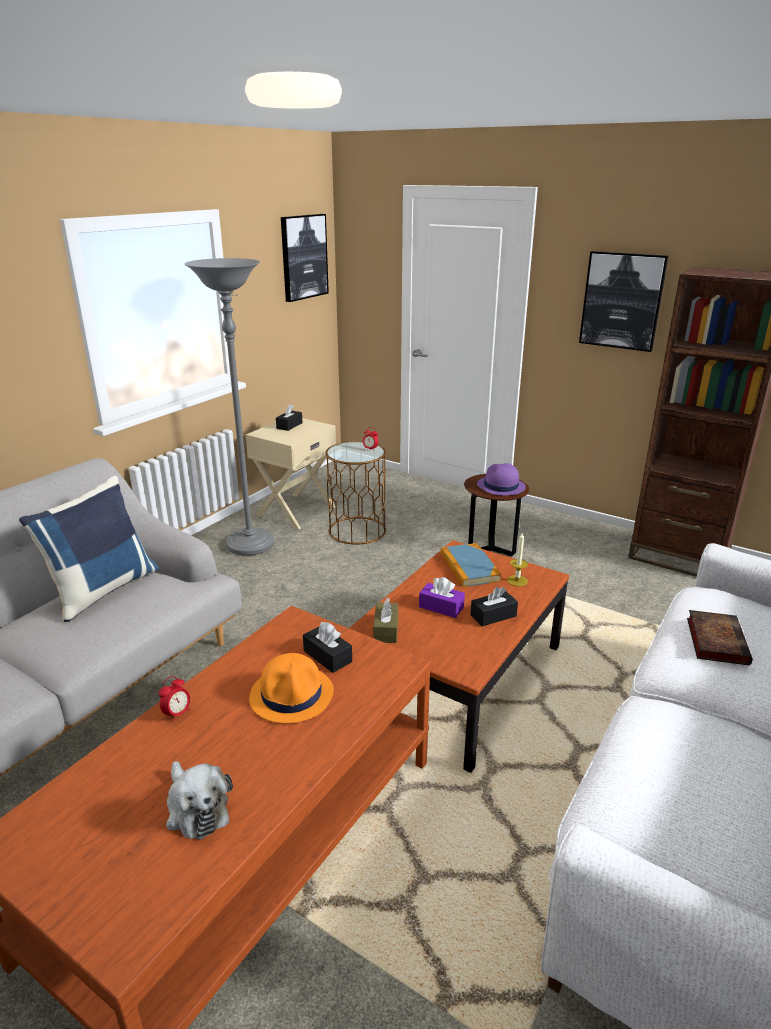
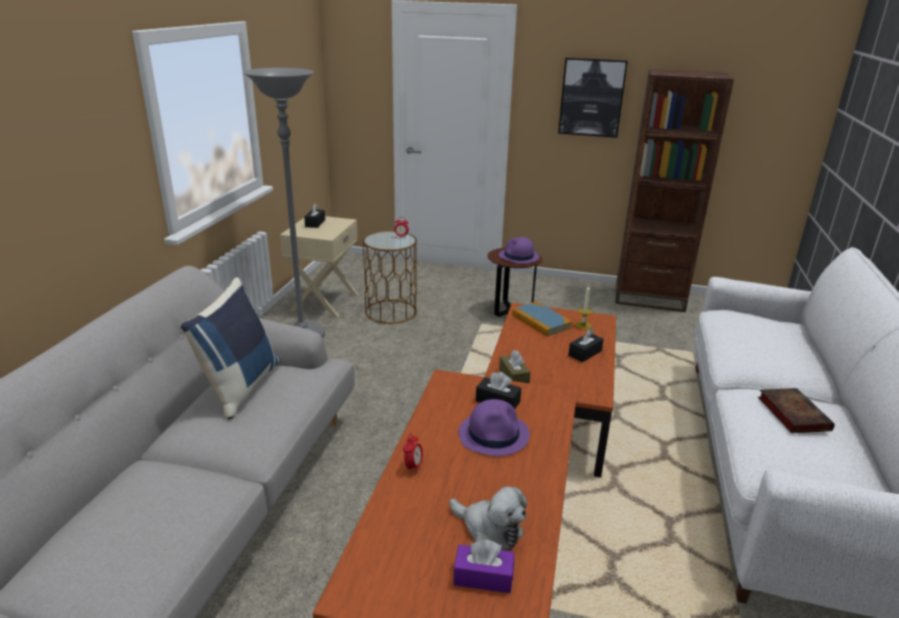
camera: 20 degrees left, 0 degrees up
(292, 695) = (494, 434): orange hat -> purple hat
(303, 257) = (303, 66): picture -> none
(441, 607) = (542, 353): purple tissue box -> purple tissue box (483, 577)
(715, 640) = (750, 342): book -> book (791, 413)

